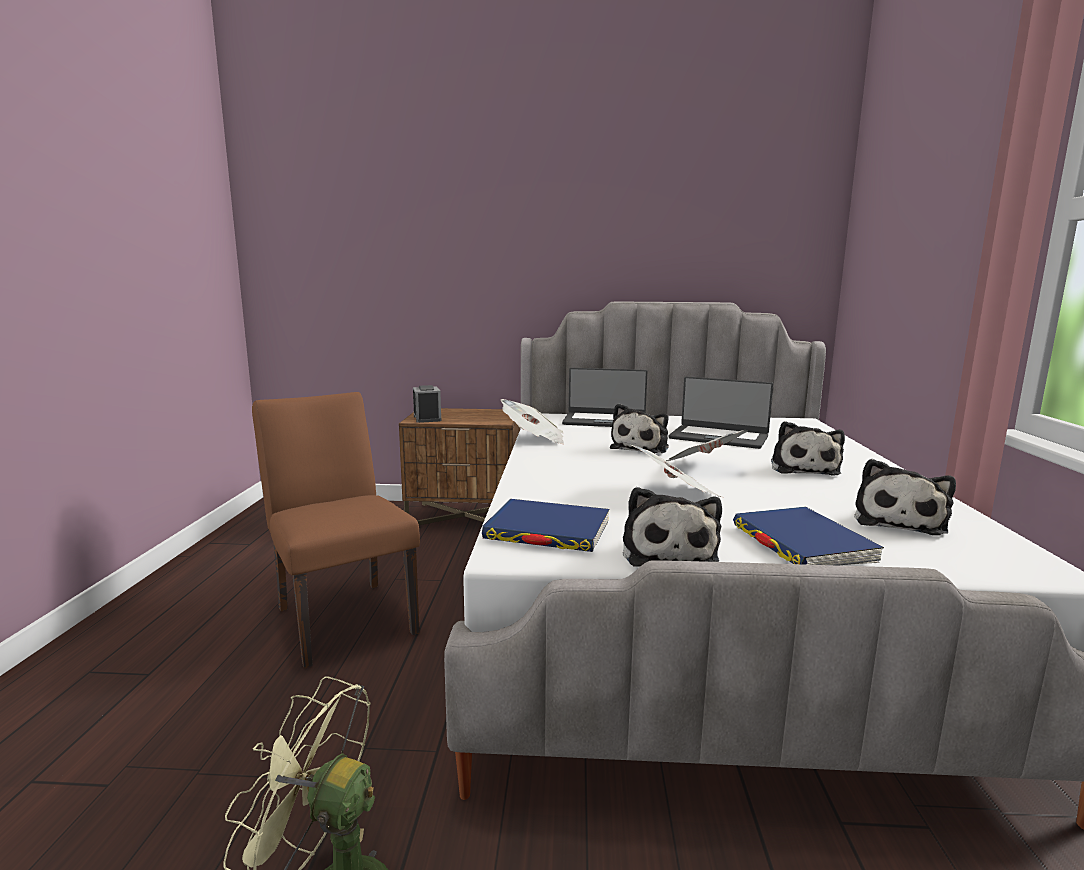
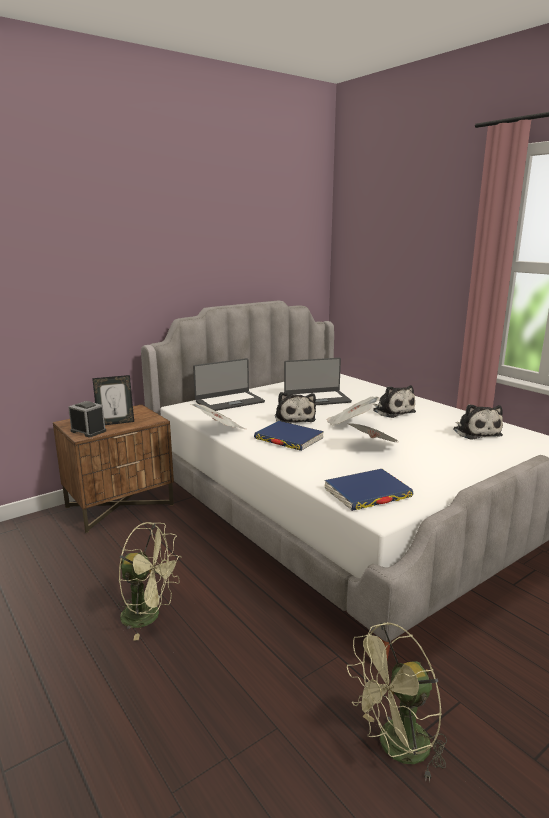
camera: 40 degrees left, 5 degrees up
(342, 615) = (149, 616): brown chair -> green fan
(463, 417) = (115, 423): none -> picture frame
(668, 552) = (435, 483): plush toy -> none
(802, 543) = (468, 458): blue book -> blue book (288, 439)

